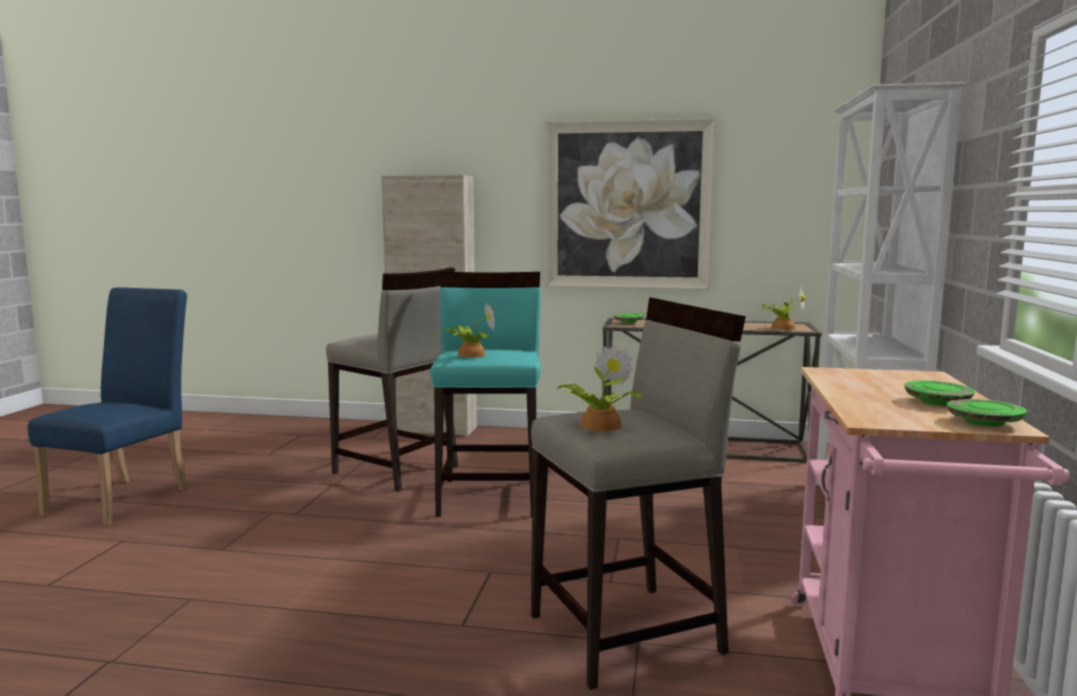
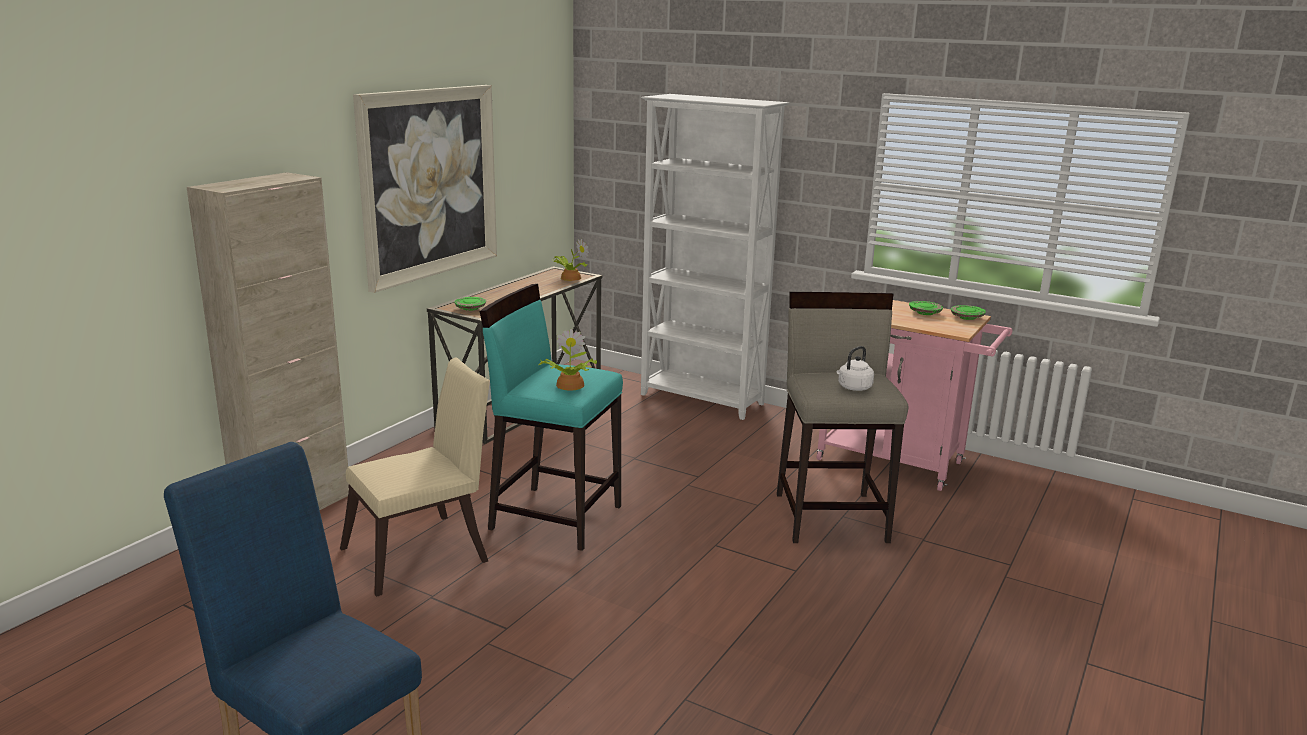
camera: 70 degrees left, 10 degrees up
(396, 470) = (424, 553): beige stool -> beige chair
(598, 426) = (853, 388): potted plant -> white kettle

